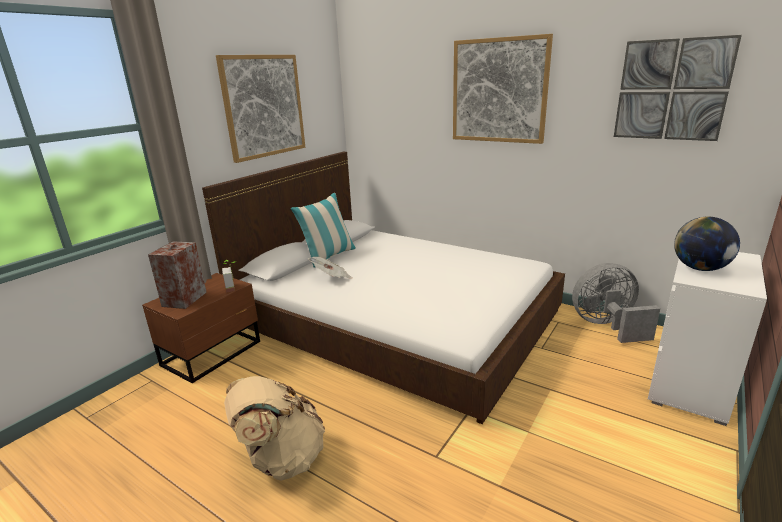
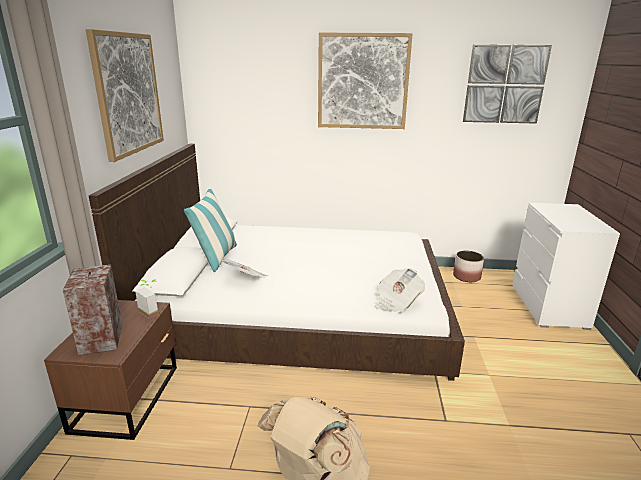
camera: 30 degrees left, 0 degrees up
(439, 325) = (396, 302): none -> newspaper
(607, 326) = (466, 277): grey fan -> planter
(700, 268) = (562, 218): globe -> none

